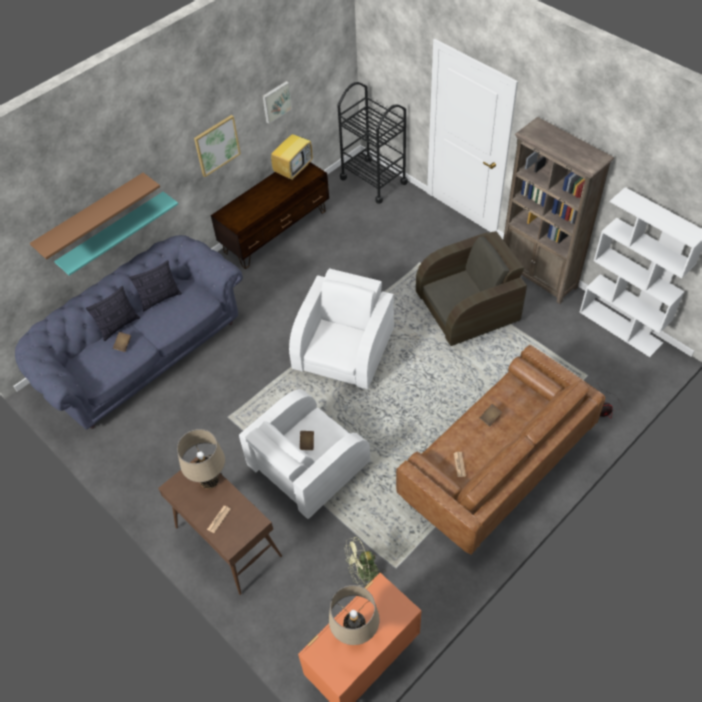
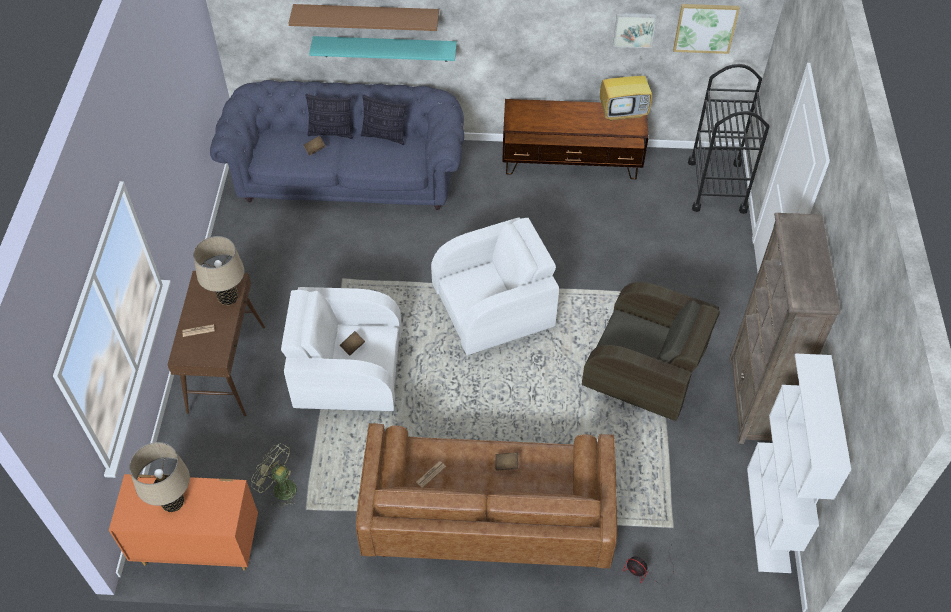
camera: 45 degrees right, 0 degrees up
(216, 145) = (538, 32): picture -> picture (705, 27)

